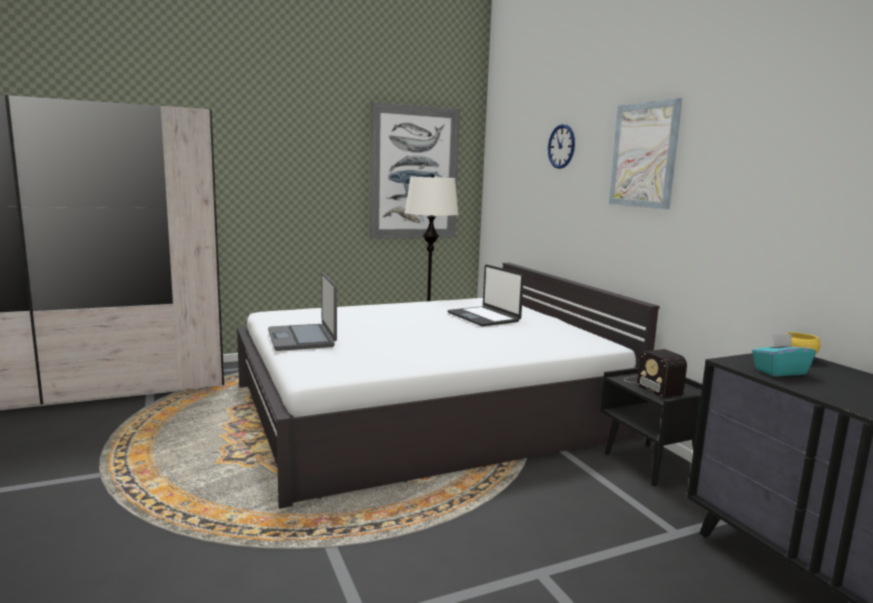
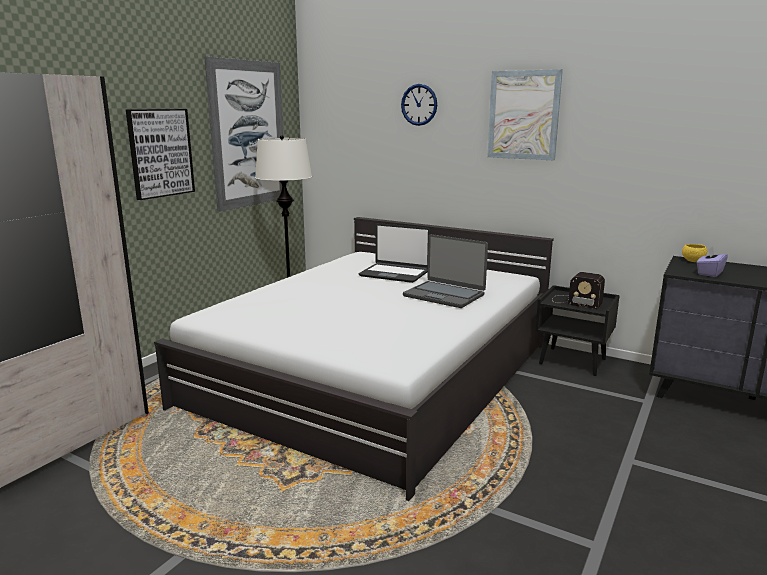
camera: 35 degrees left, 5 degrees up
(302, 338) = (303, 334): laptop -> laptop (444, 295)
(314, 181) = (160, 153): none -> picture
(779, 372) = (709, 273): turquoise tissue box -> purple tissue box

